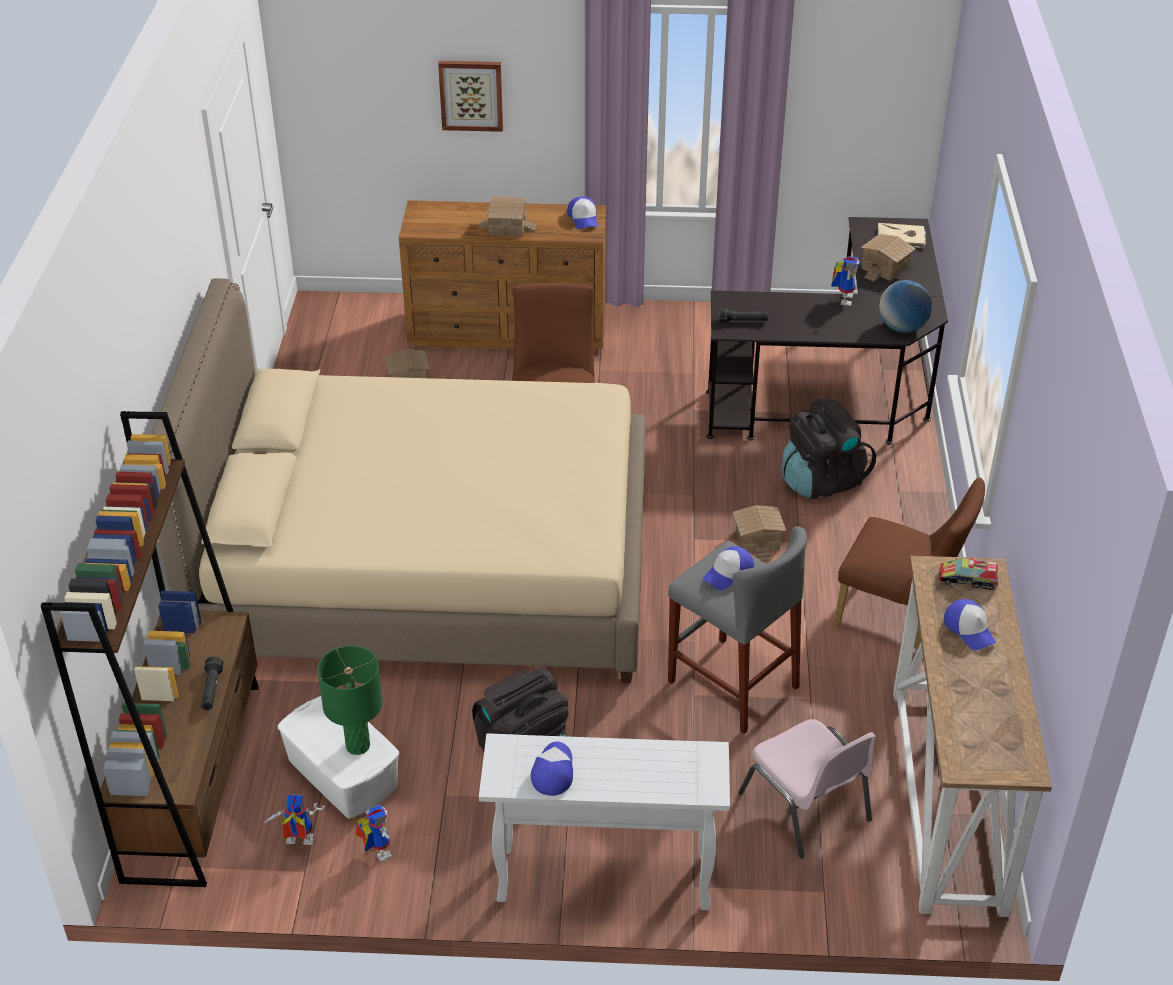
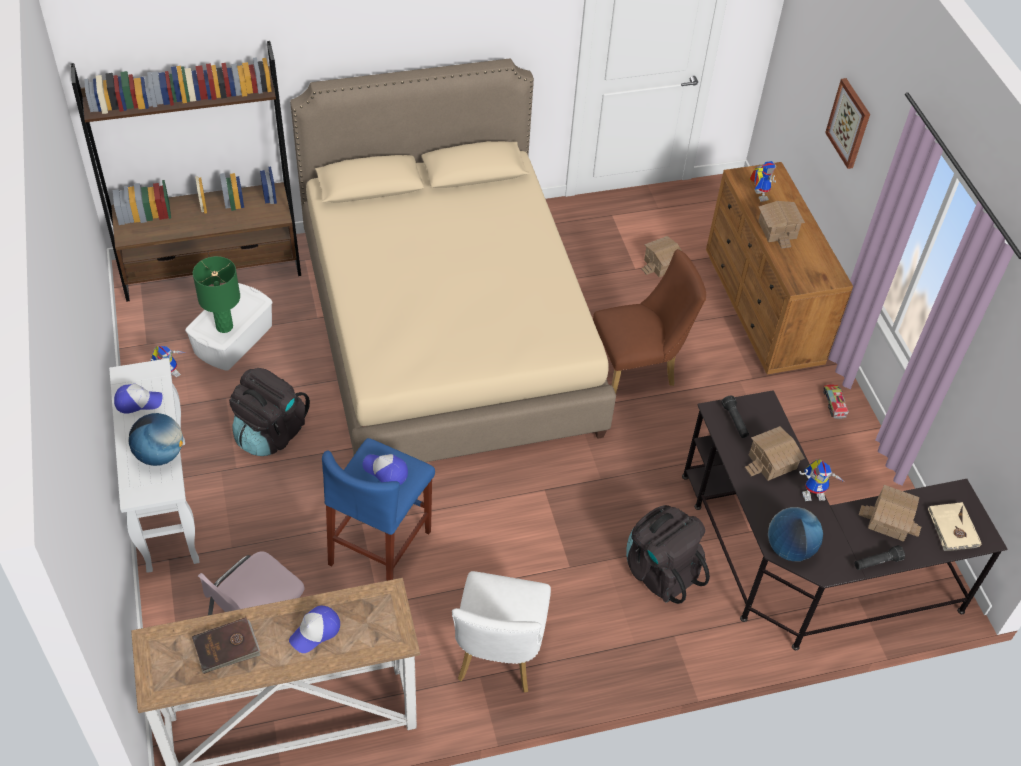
camera: 70 degrees right, 10 degrees up
(211, 690) = (214, 226): black flashlight -> black flashlight (876, 563)
(297, 843) = (169, 333): toy robot -> toy robot (757, 194)
(583, 219) = (820, 275): cap -> none
(652, 758) = (160, 455): none -> globe
(732, 684) = (380, 547): grey stool -> blue stool
(756, 540) = (559, 534): toy house -> toy house (771, 461)
(899, 618) = (498, 658): brown chair -> white chair
(967, 579) = (381, 624): toy truck -> toy truck (834, 403)
(979, 702) = (226, 647): none -> brown book

